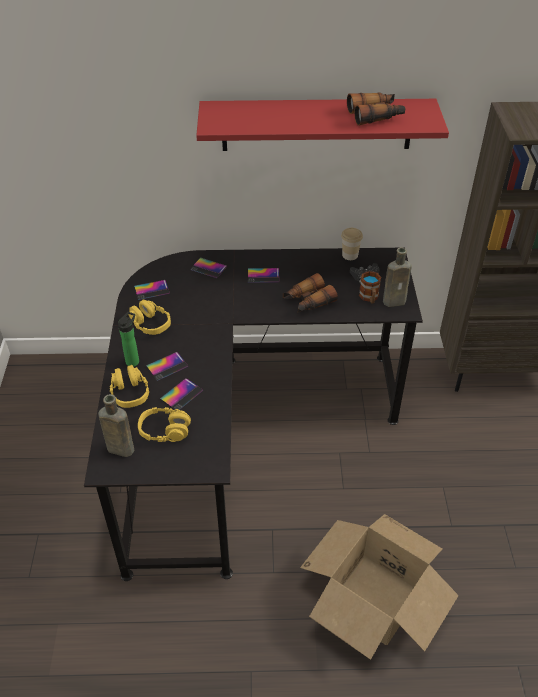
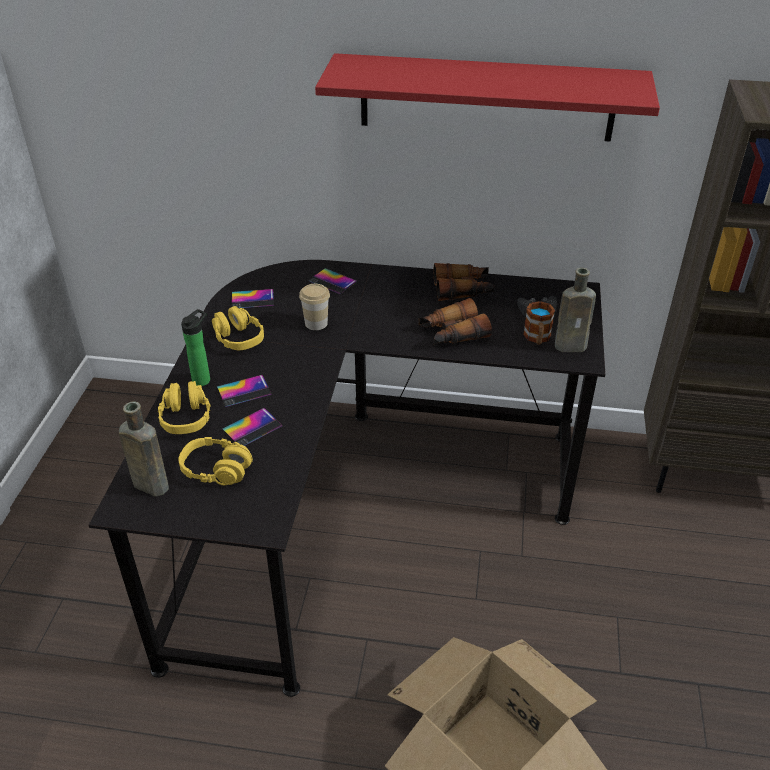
camera: 10 degrees right, 5 degrees down
(263, 275) = (401, 297): phone -> none
(350, 255) = (522, 285): cup -> cup (316, 323)
(375, 115) = (561, 82): binoculars -> binoculars (463, 290)

